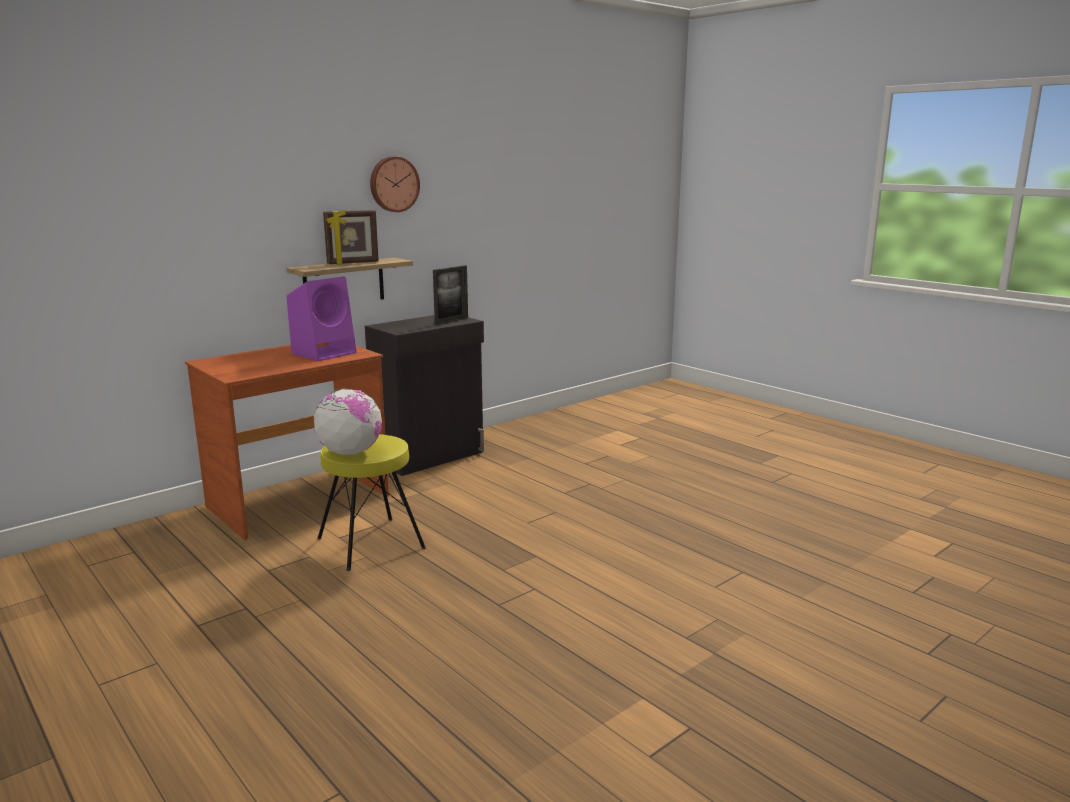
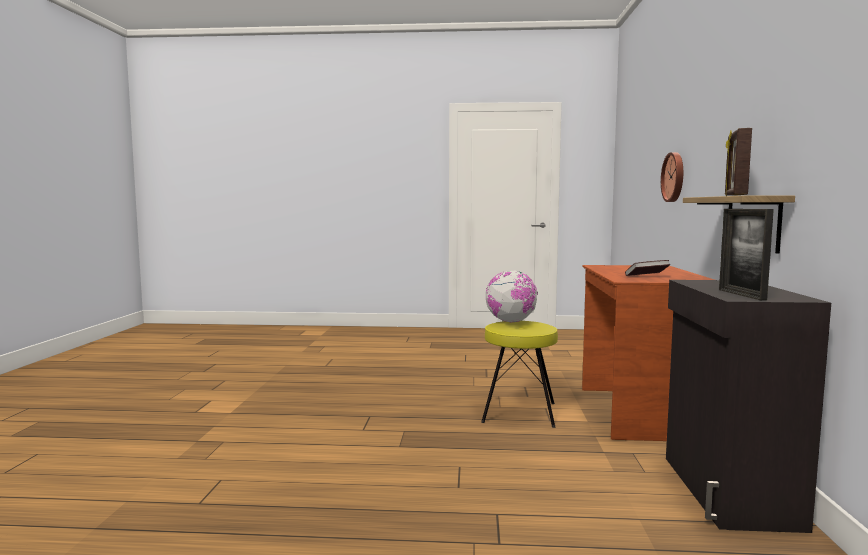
camera: 135 degrees right, 10 degrees down
(325, 353) = (646, 276): purple speaker -> book
(393, 184) = (806, 85): wall clock -> wall clock (674, 177)

